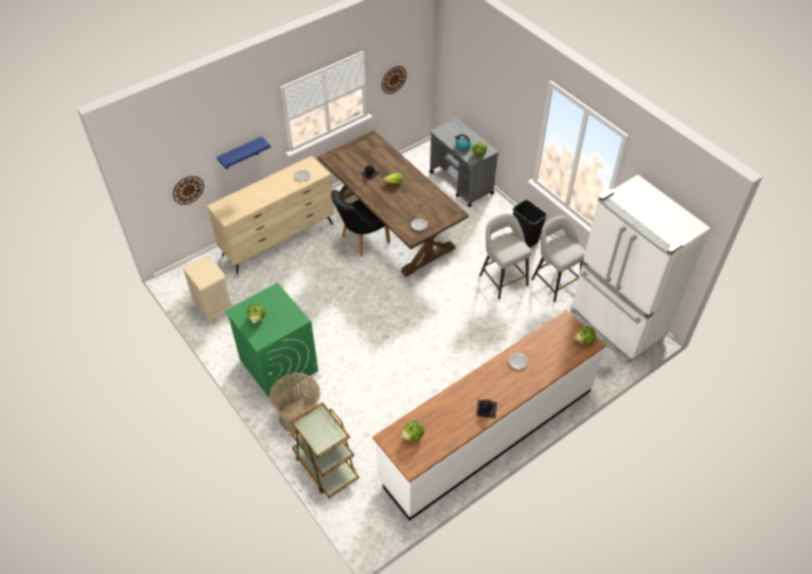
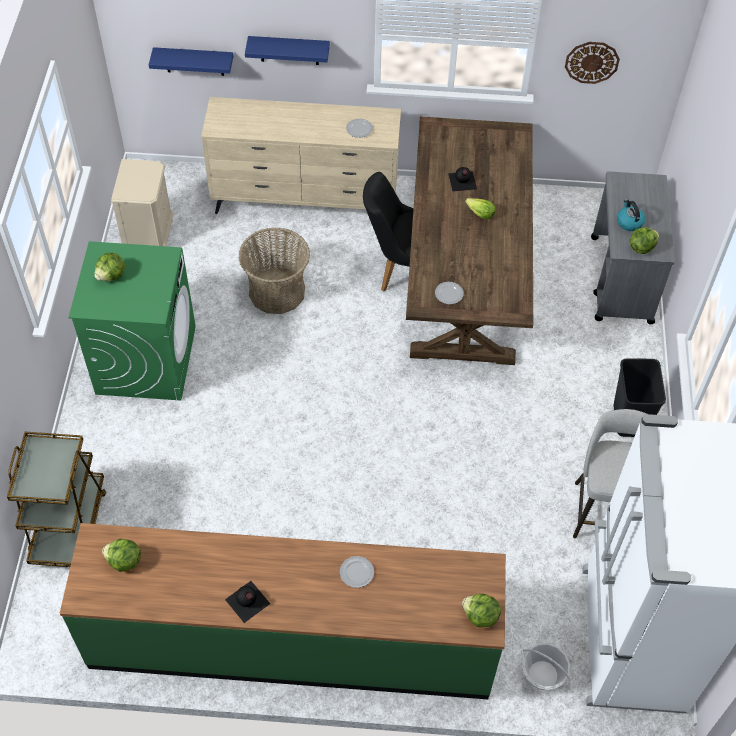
camera: 40 degrees right, 5 degrees up
(188, 190) = (194, 61): wall clock -> blue shelf
(299, 416) = (104, 439): basket -> basket (276, 291)
(487, 434) = (292, 641): white counter -> green counter
(502, 279) = (535, 453): grey stool -> none

